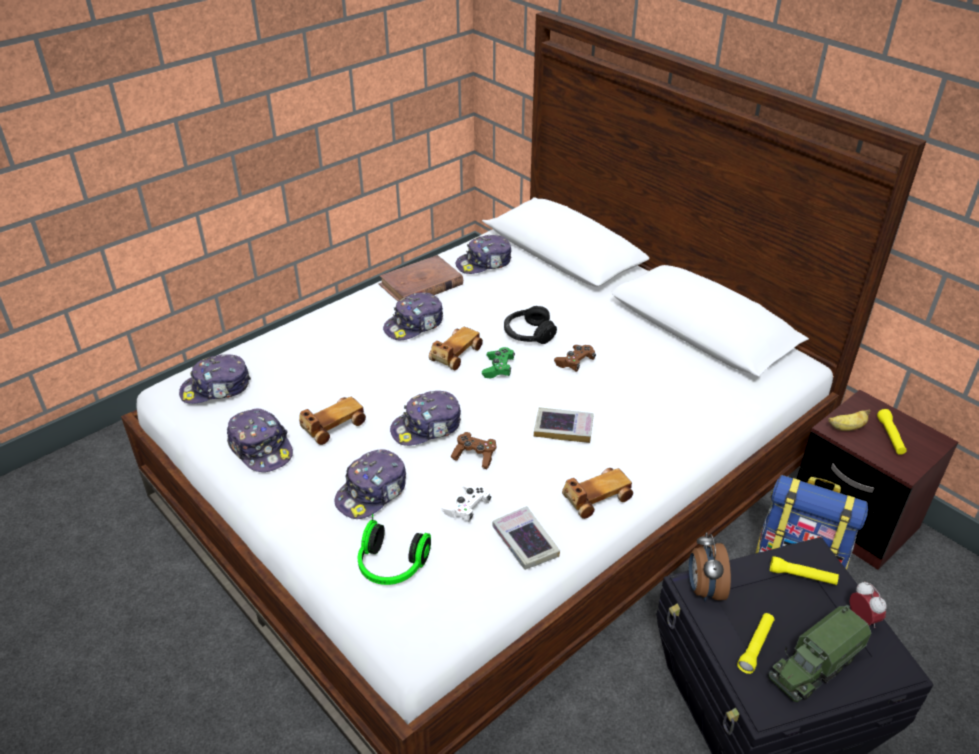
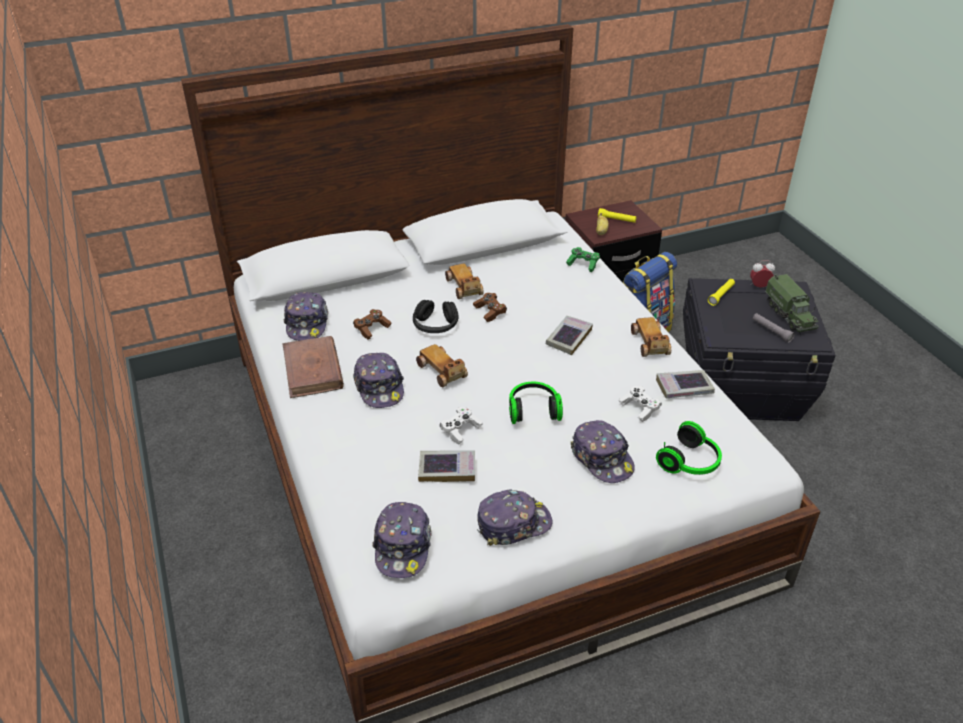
camera: 70 degrees left, 0 degrees up
(316, 389) = (447, 469): none -> book
(332, 426) = (506, 468): toy car -> toy car (464, 287)
(373, 385) = (460, 430): none -> white game controller
(427, 427) = (533, 410): cap -> headphones
(475, 456) = (581, 391): brown game controller -> brown game controller (372, 329)
(498, 368) = (476, 352): green game controller -> green game controller (583, 264)
(703, 589) = (721, 336): alarm clock -> none
(755, 646) = (771, 331): yellow flashlight -> grey flashlight

